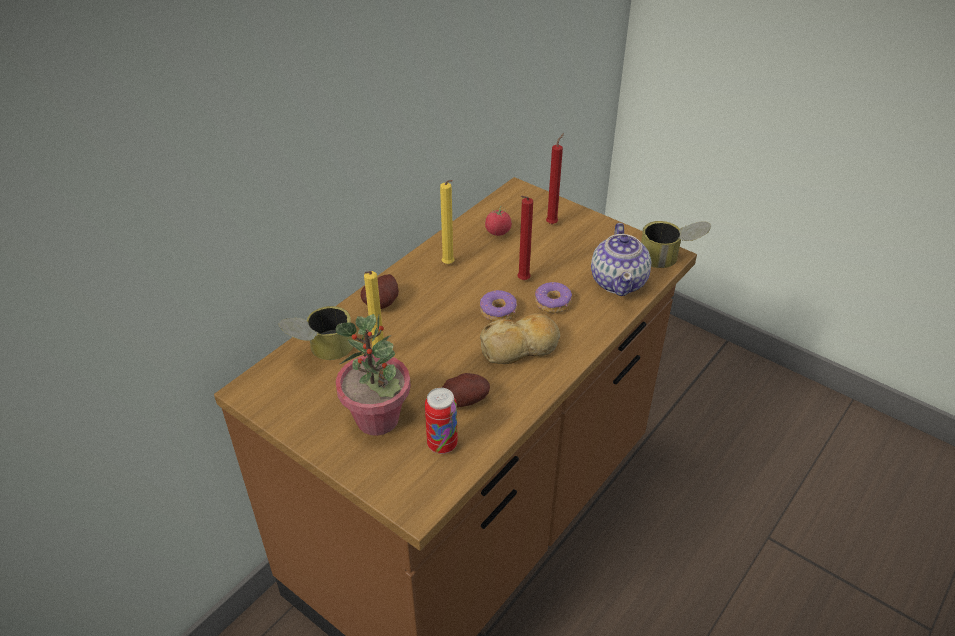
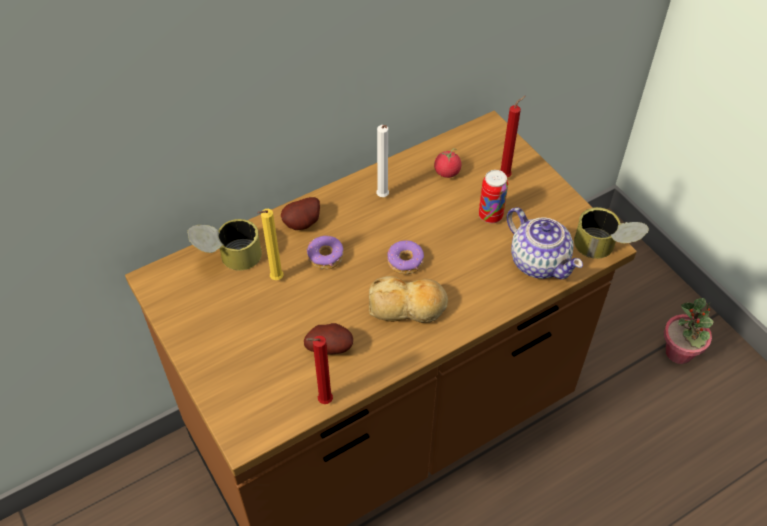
camera: 20 degrees right, 10 degrees up
(378, 419) = (248, 342): potted plant -> potted plant (679, 353)
(442, 444) = (292, 384): can -> can (490, 216)
(449, 265) = (383, 197): yellow candle -> white candle
(522, 281) = (443, 234): red candle -> red candle (323, 401)
(553, 303) = (461, 267): donut -> donut (325, 257)
(619, 281) = (538, 261): teapot -> teapot turned 60 degrees counterclockwise

